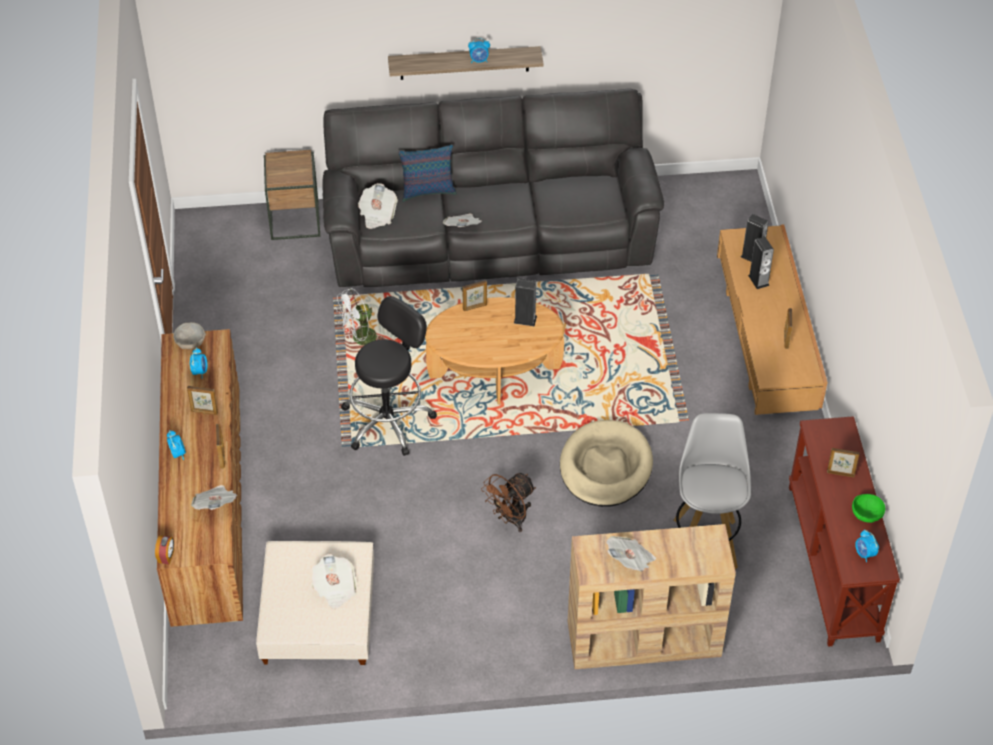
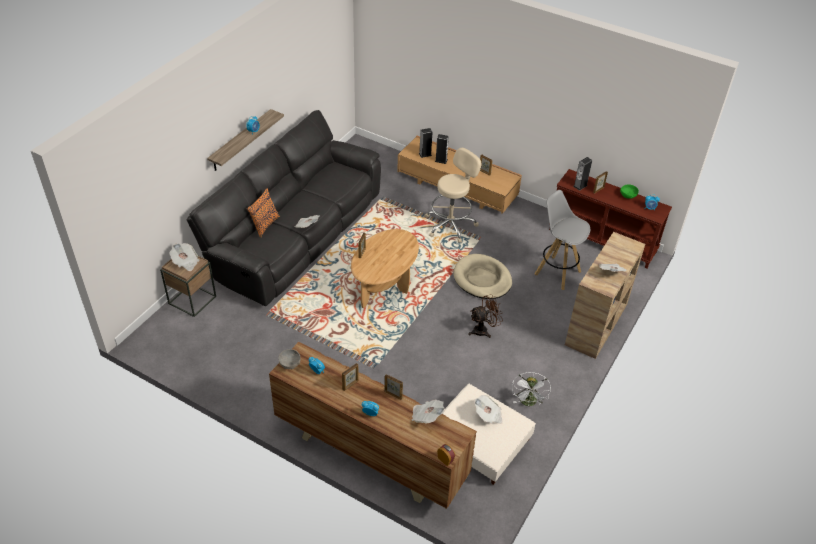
camera: 55 degrees left, 5 degrees down
(360, 340) = (307, 321): white fan -> white fan (528, 403)
(377, 215) = (260, 251): newspaper -> newspaper (185, 262)
(388, 420) = (374, 340): black stool -> none
(428, 192) = (265, 225): blue pillow -> orange pillow
(510, 519) = (483, 330): brown fan -> brown fan turned 105 degrees counterclockwise
(525, 319) = (389, 240): speaker -> speaker (580, 186)
(679, 375) = (451, 224): none -> beige stool

